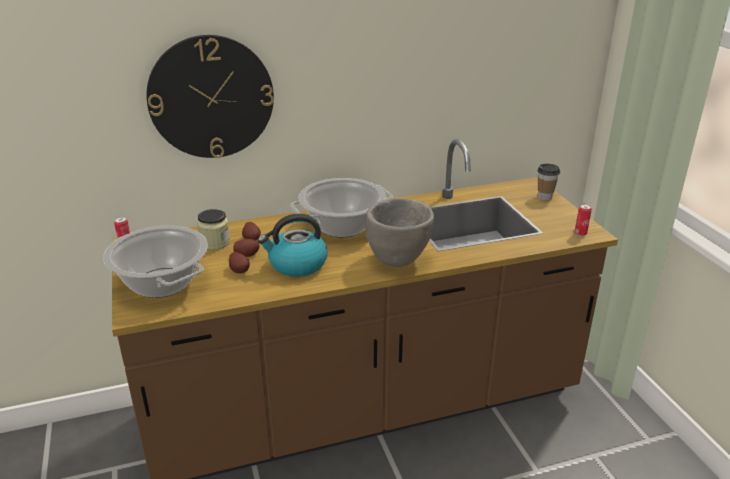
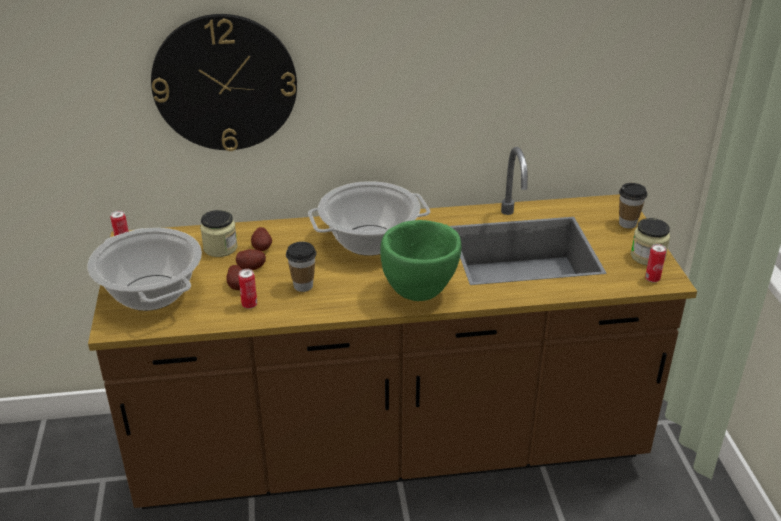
camera: 10 degrees right, 5 degrees up
(254, 284) = (249, 305): none -> can
(297, 265) = (303, 286): kettle -> cup
(398, 261) = (419, 293): grey bowl -> green bowl
(570, 218) = (647, 256): none -> jar

